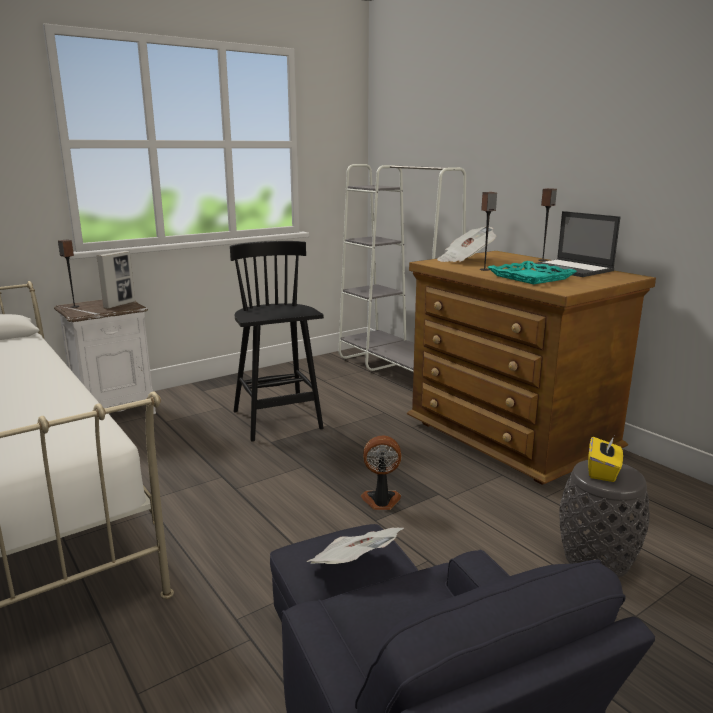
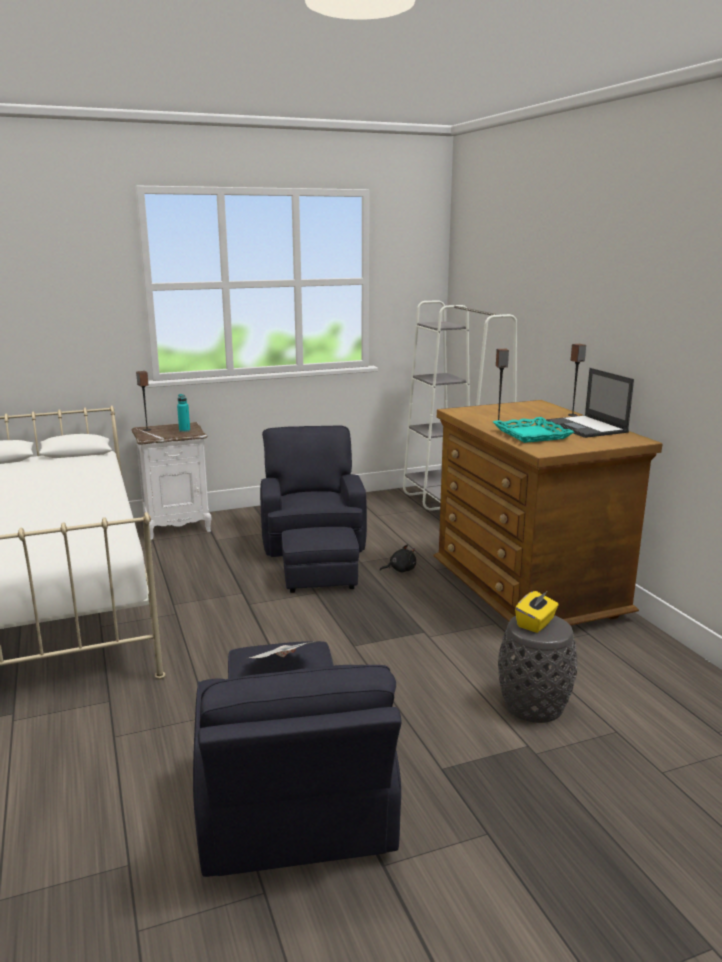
camera: 15 degrees right, 0 degrees up
(119, 305) = (184, 430): picture frame -> turquoise bottle
(278, 421) = (314, 550): black stool -> black armchair
(377, 431) = (400, 570): none -> black plush toy
(381, 501) = (368, 631): fan -> none
(465, 260) = (493, 410): newspaper -> none

